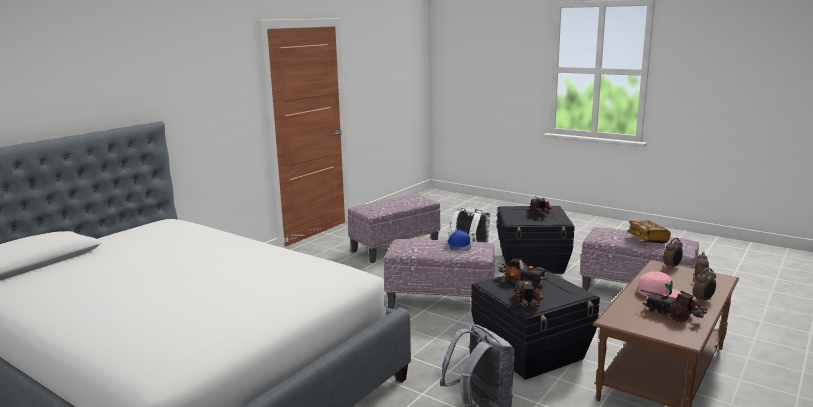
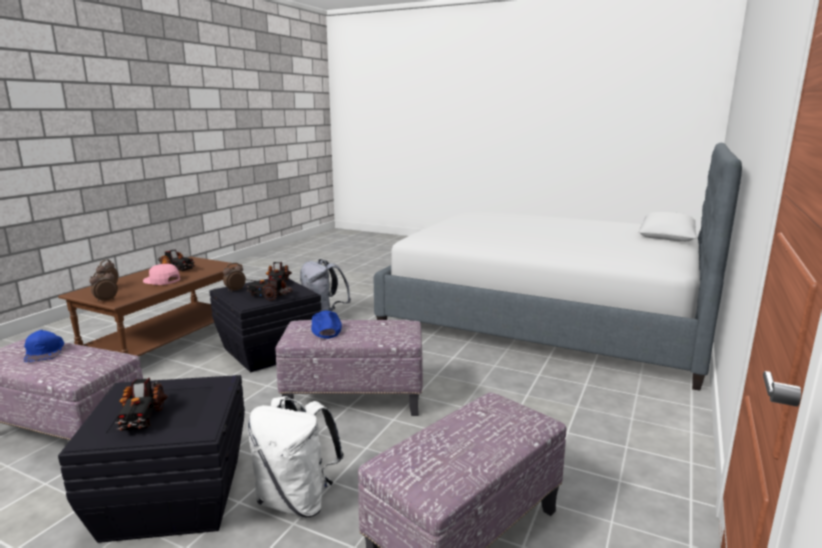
camera: 170 degrees right, 0 degrees up
(647, 239) = (45, 352): book -> blue cap
(703, 300) = (134, 277): alarm clock -> alarm clock (235, 290)

